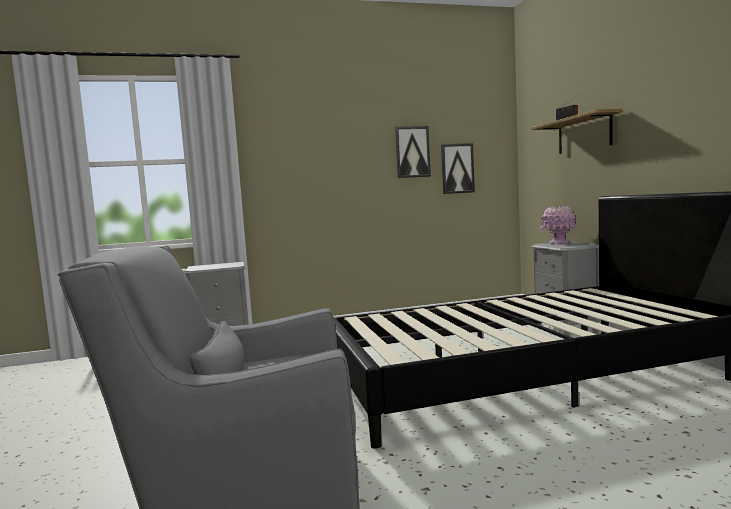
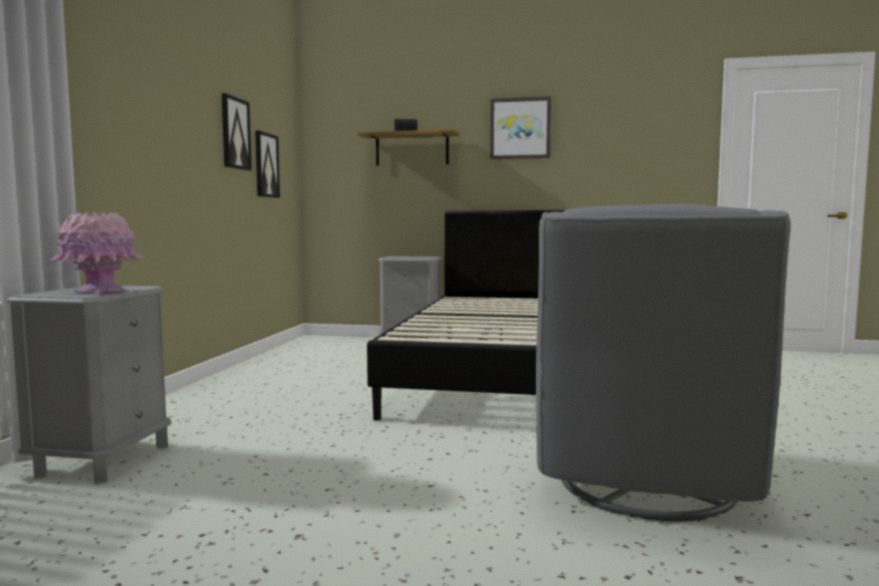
camera: 65 degrees left, 0 degrees up
(558, 243) = (397, 256): pink vase -> pink vase (100, 291)
(681, 89) = (520, 128): none -> picture

